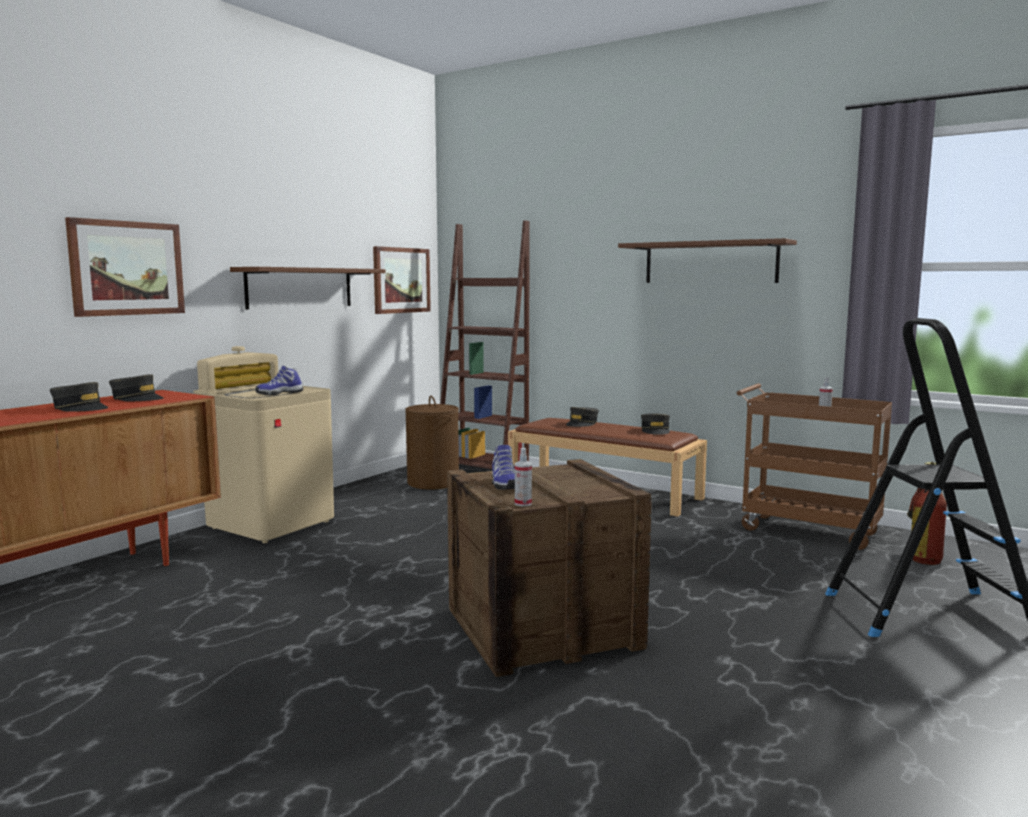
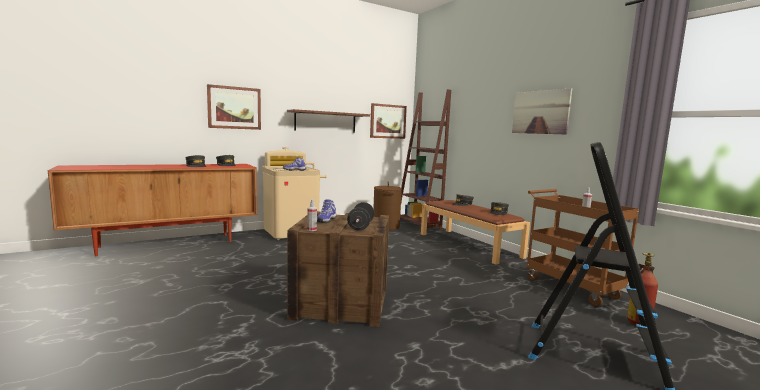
camera: 25 degrees right, 0 degrees up
(579, 485) = (360, 226): none -> black dumbbell
(710, 262) = (540, 112): brown shelf -> picture

